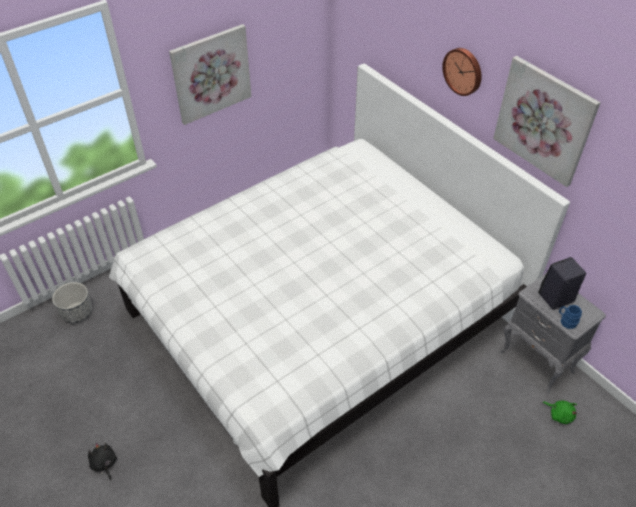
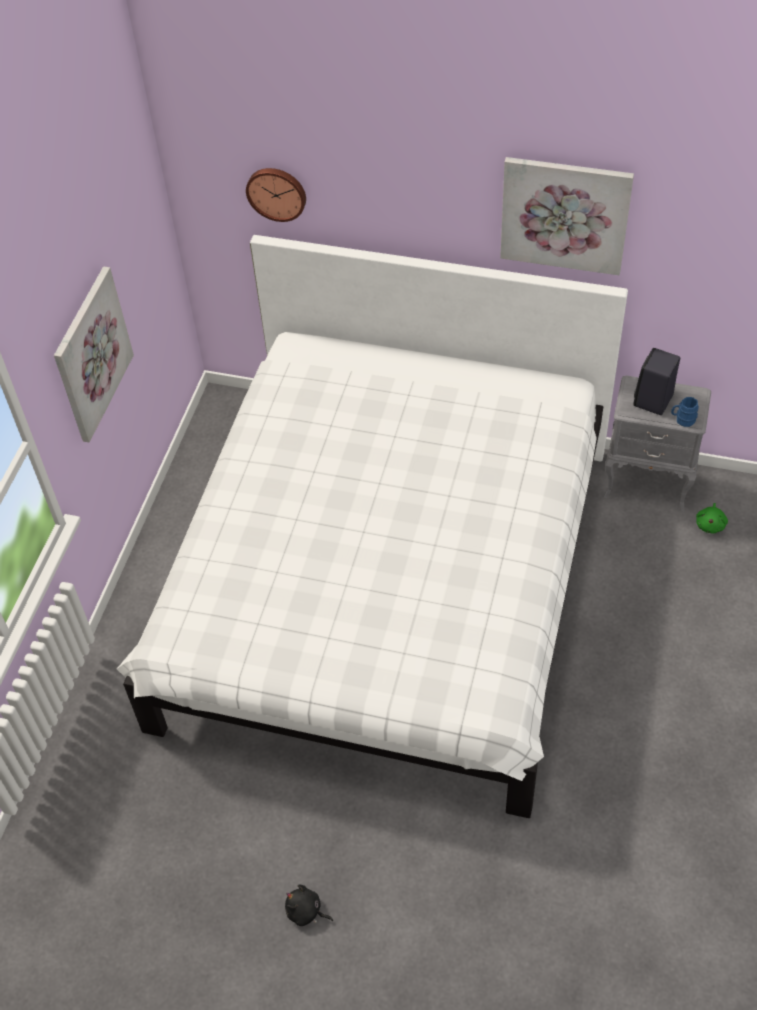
camera: 35 degrees left, 5 degrees up
(77, 312) = (81, 780): planter -> none
(463, 71) = (428, 195): wall clock -> wall clock (277, 193)
(559, 414) = (710, 524): green plush toy -> green plush toy turned 105 degrees clockwise

